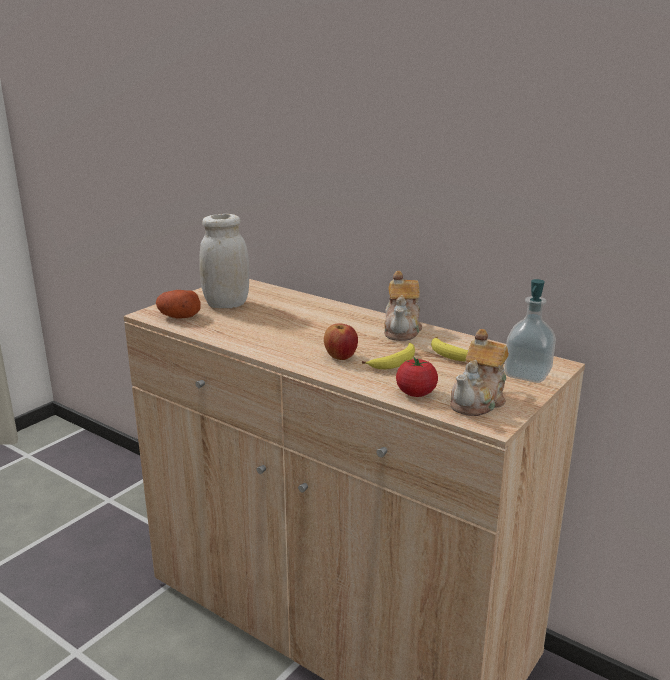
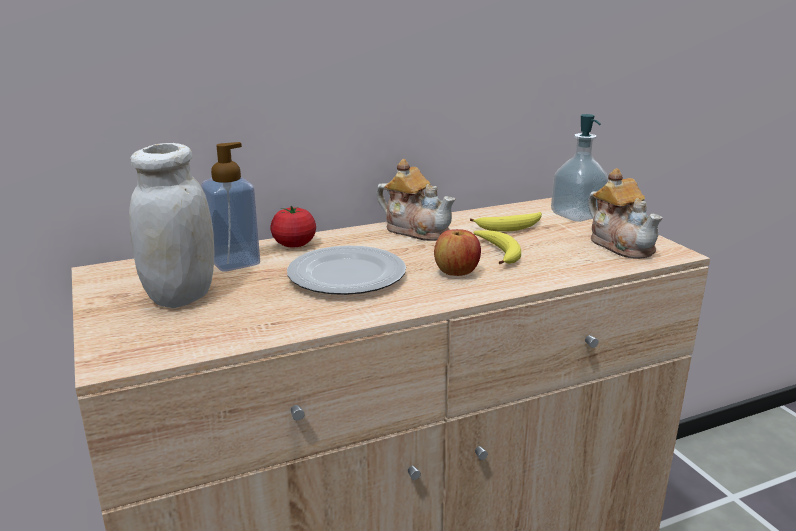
camera: 60 degrees left, 0 degrees up
(178, 316) = (167, 339): potato -> none
(282, 301) = (234, 262): none -> soap dispenser
(296, 330) = (345, 276): none -> plate
(416, 393) = (584, 263): tomato -> tomato (294, 244)

